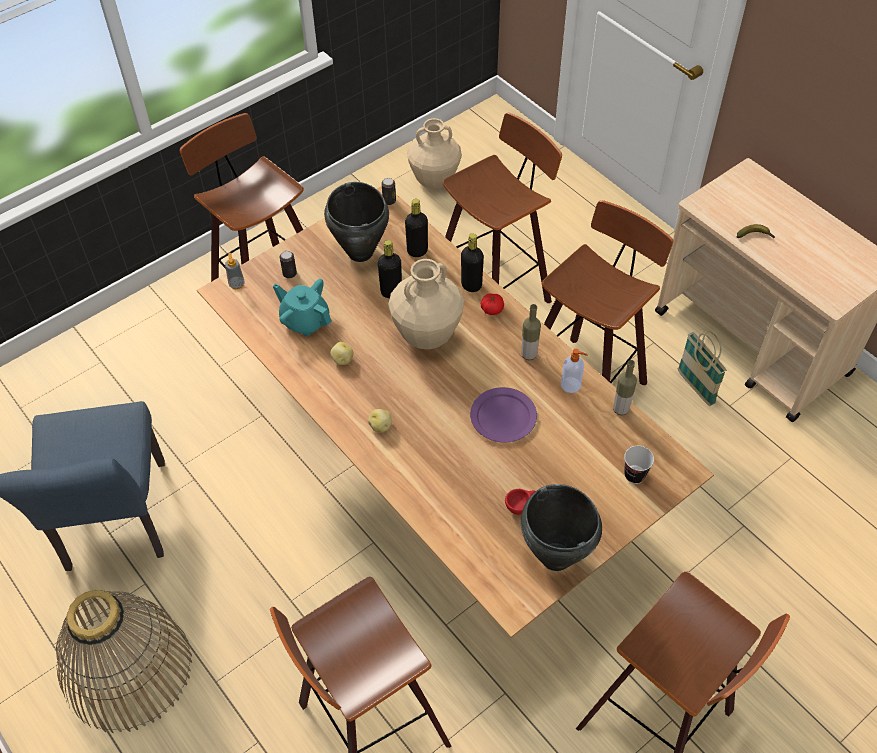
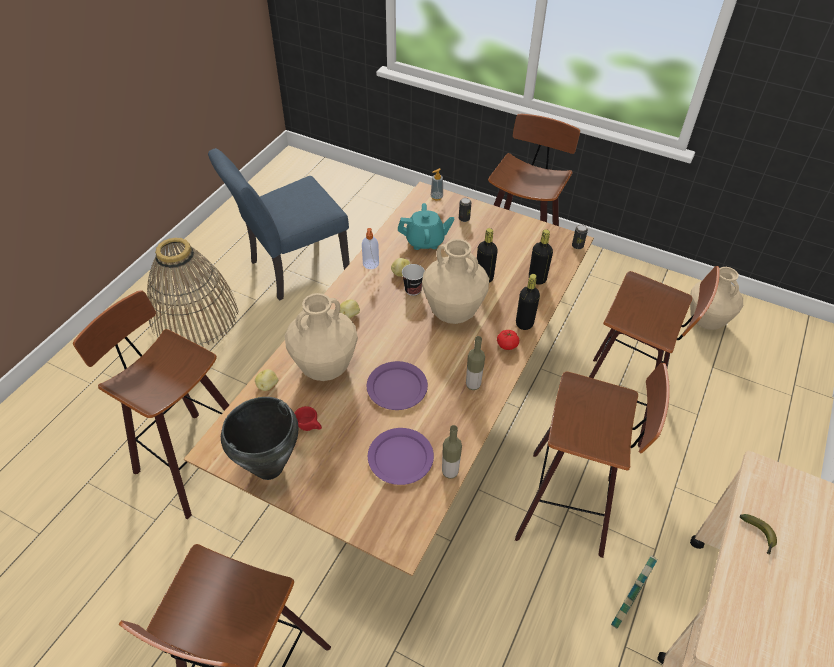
camera: 65 degrees right, 5 degrees down
(305, 321) = (425, 241): turquoise teapot -> turquoise teapot turned 75 degrees clockwise
(361, 252) = (512, 248): black cooking pot -> none
(446, 531) = (268, 385): none -> potato
(447, 472) = (324, 368): none -> beige vase
(571, 385) = (457, 426): soap dispenser -> soap dispenser (371, 264)
(590, 442) = (401, 458): none -> purple plate
(634, 475) = (380, 504): cup -> cup (413, 290)

